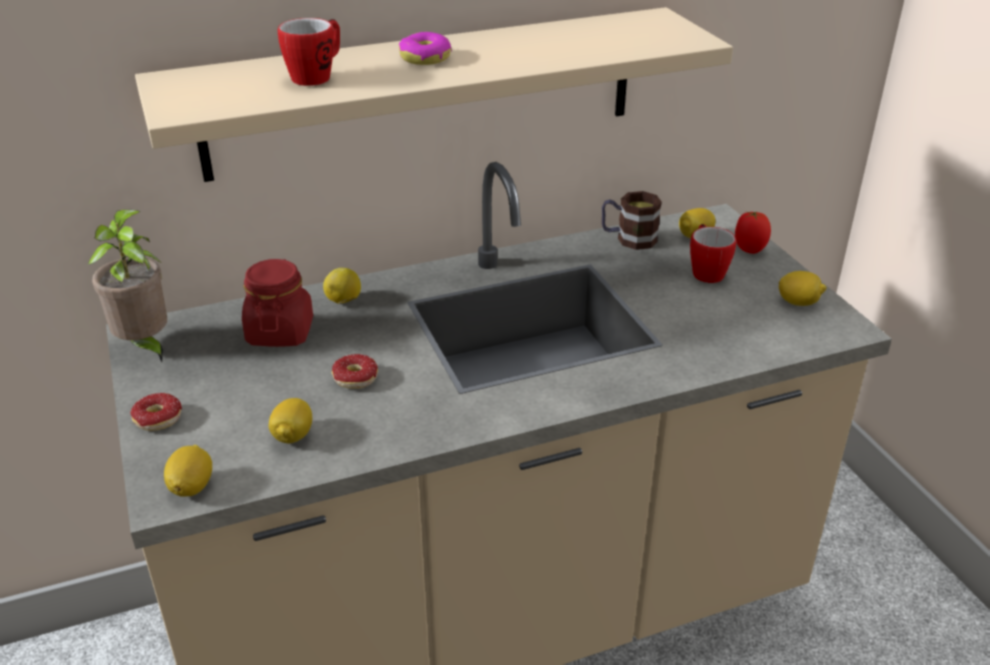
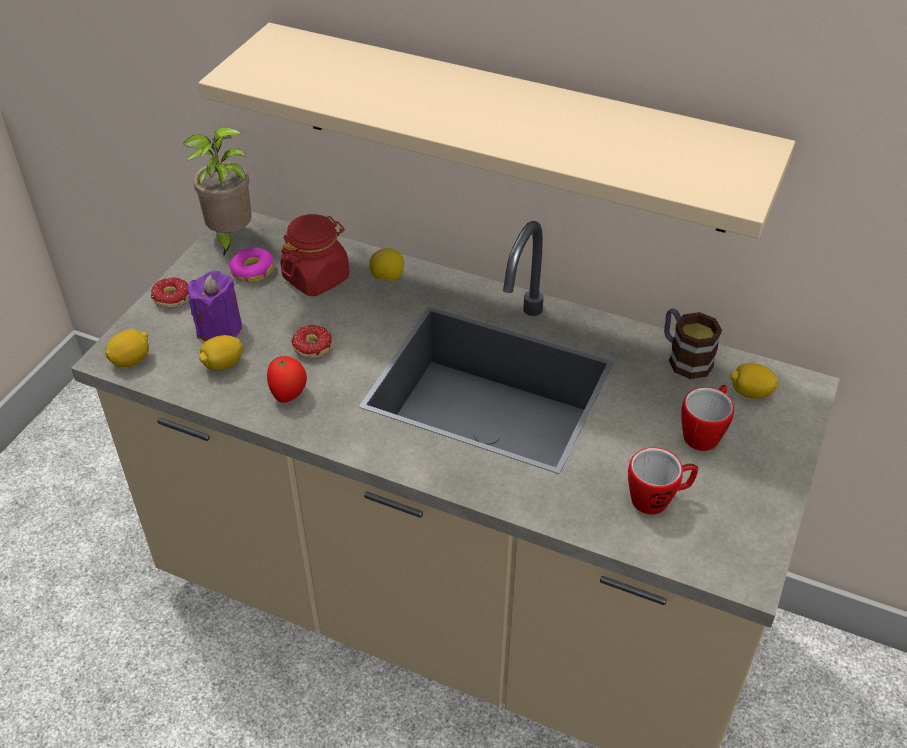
camera: 45 degrees right, 10 degrees up
(244, 413) = (219, 328): none -> purple candle
(317, 76) = (368, 83): mug -> mug (658, 499)
(425, 58) = (473, 101): donut -> donut (252, 271)
(749, 249) = (782, 438): tomato -> tomato (289, 395)
(798, 302) = (742, 519): lemon -> none

